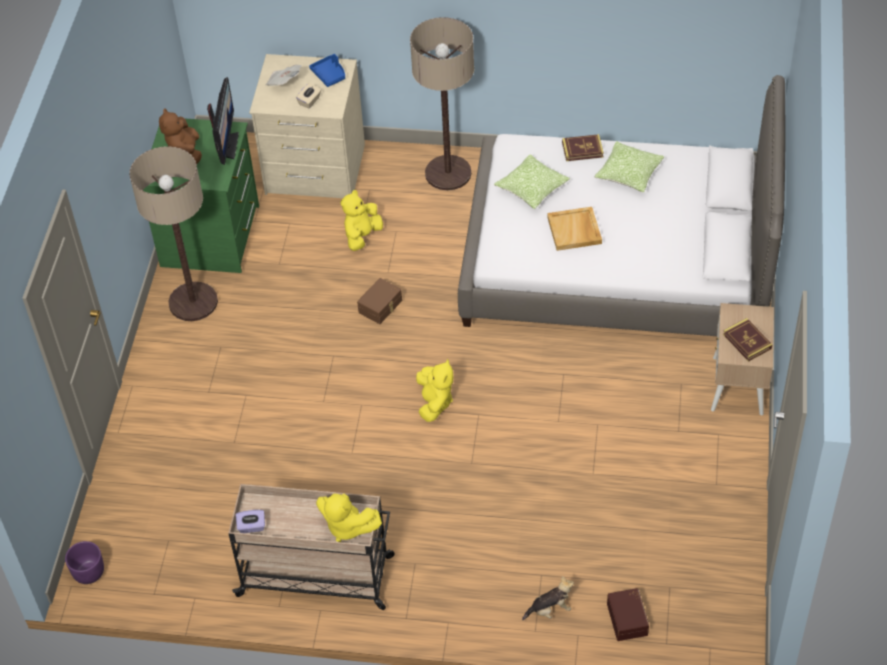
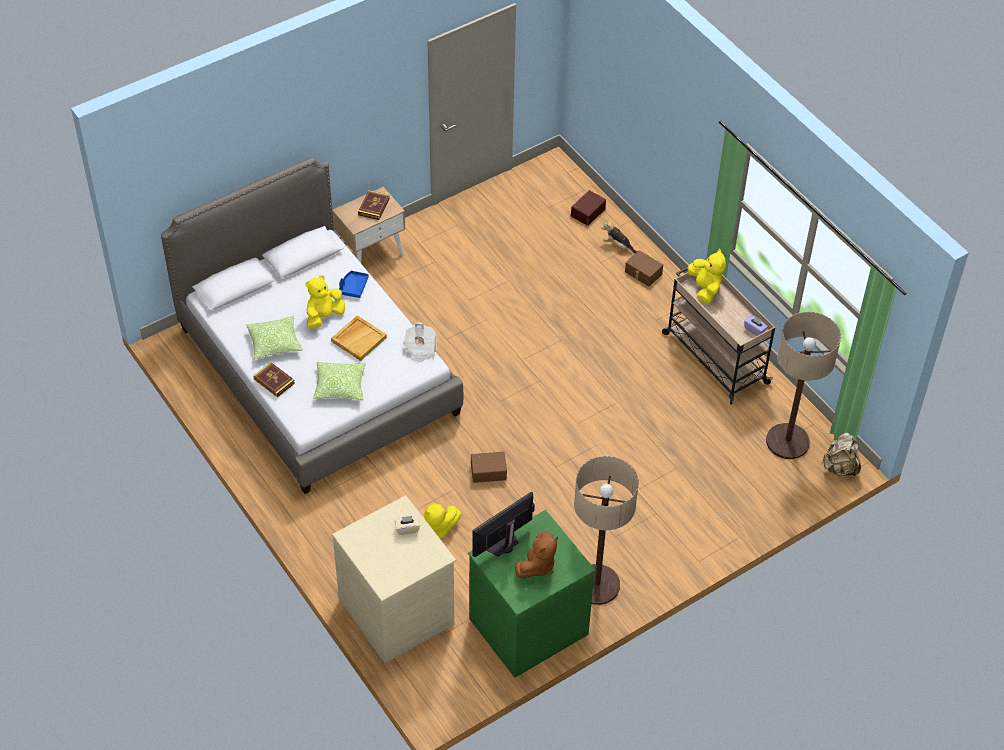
camera: 135 degrees left, 0 degrees up
(88, 572) = (839, 467): purple planter -> beige backpack
(284, 83) = (403, 561): newspaper -> newspaper (420, 349)
(329, 75) = (366, 538): blue tray -> blue tray (353, 287)
(434, 403) = (536, 387): yellow plush toy -> yellow plush toy (324, 316)
(448, 173) = (322, 521): floor lamp -> floor lamp (787, 441)
(488, 602) = (643, 273): none -> brown storage box

